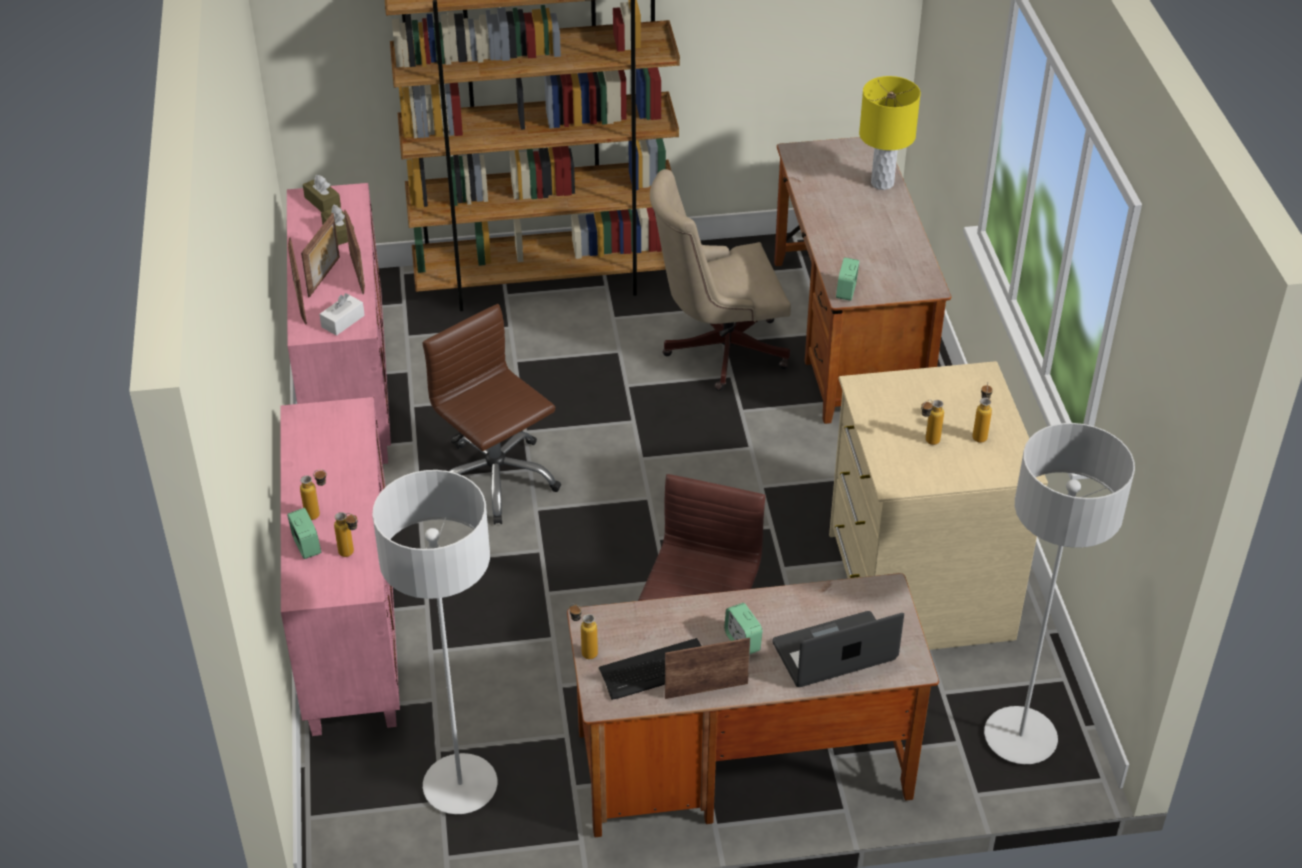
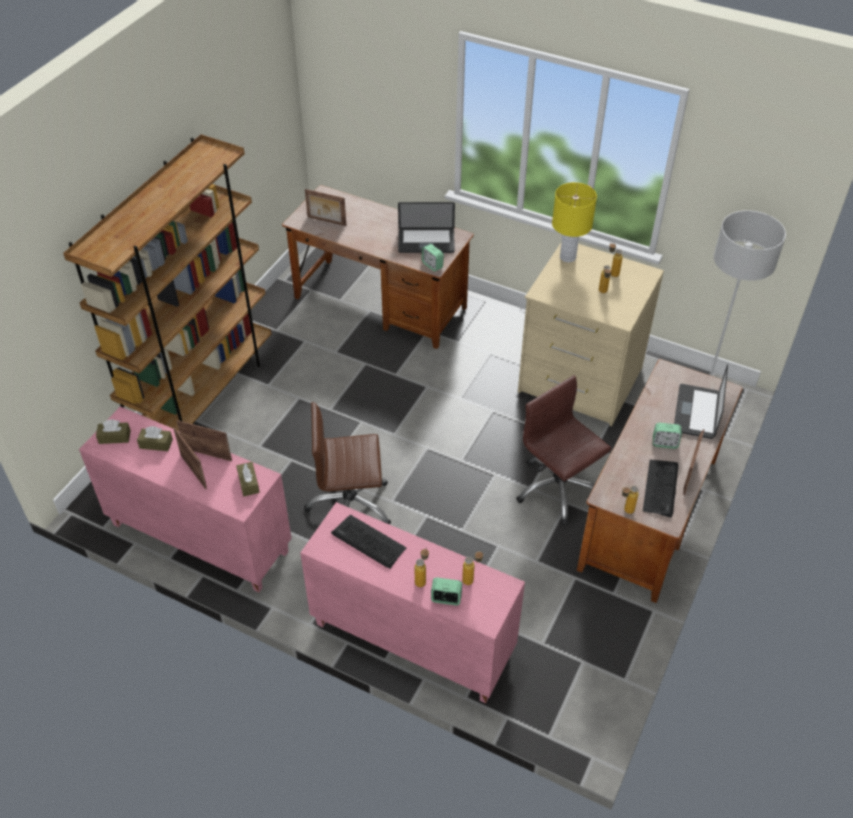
camera: 55 degrees left, 5 degrees up
(300, 303) = (207, 496): picture frame -> picture frame (326, 221)
(337, 448) = (368, 542): none -> keyboard
(343, 321) = (248, 483): white tissue box -> brown tissue box
(460, 786) = (577, 646): white floor lamp -> none
(717, 349) = (339, 357): beige office chair -> none
(882, 183) = (359, 206): yellow table lamp -> yellow table lamp (568, 257)
(883, 266) = (426, 242): none -> laptop

